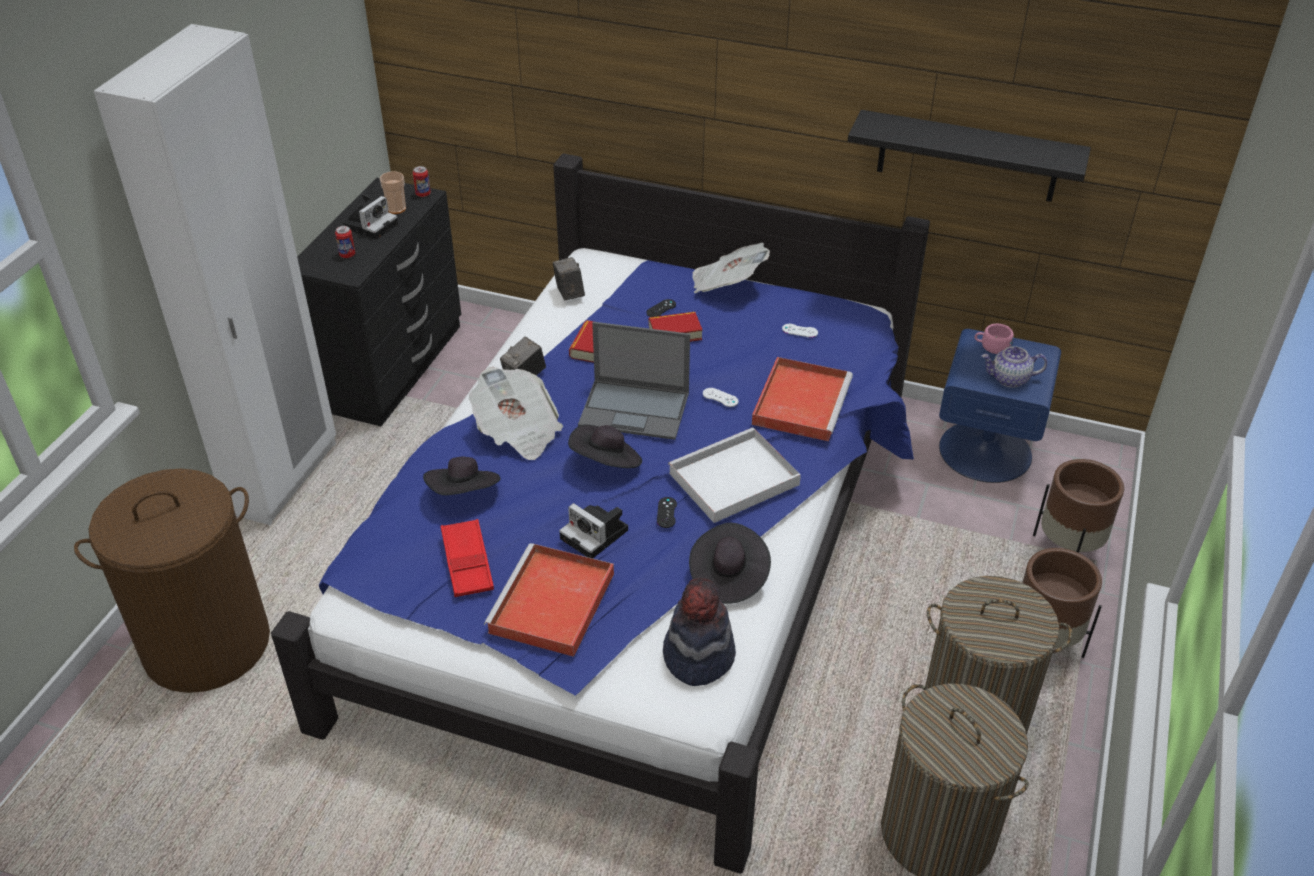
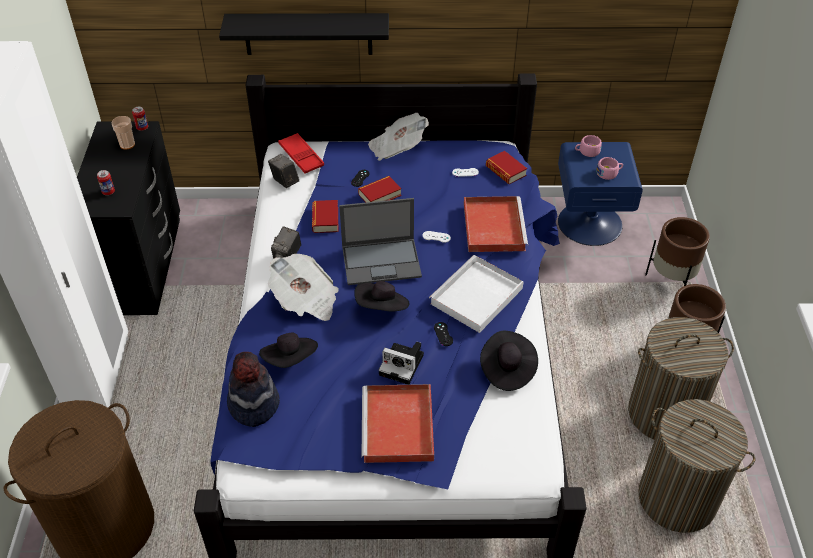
camera: 20 degrees left, 5 degrees up
(371, 224) = (114, 162): camera -> none
(467, 563) = (321, 413): red tray -> red tray (301, 156)
(698, 656) = (513, 433): hat -> hat (253, 404)
(855, 341) = (505, 171): none -> book
(968, 156) = (558, 24): black shelf -> black shelf (308, 33)
(1009, 379) = (609, 173): teapot -> pink cup

